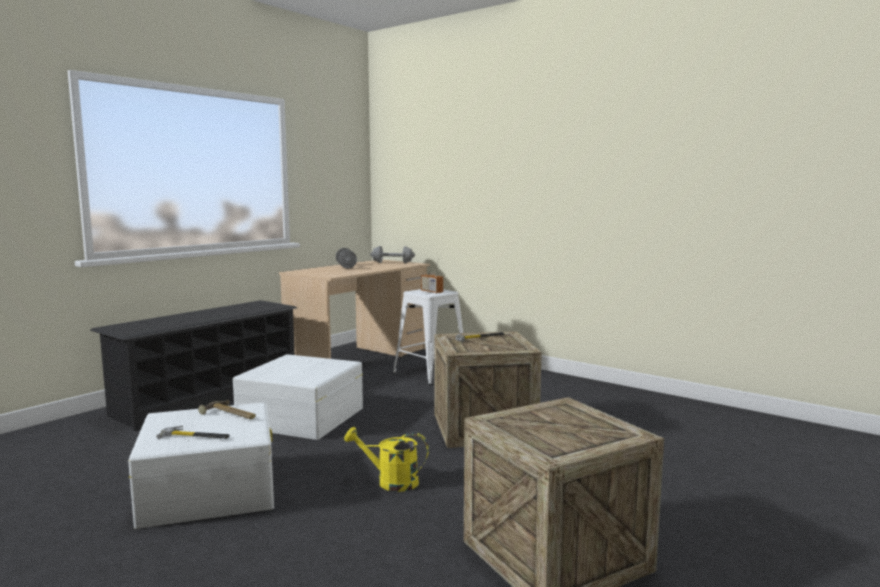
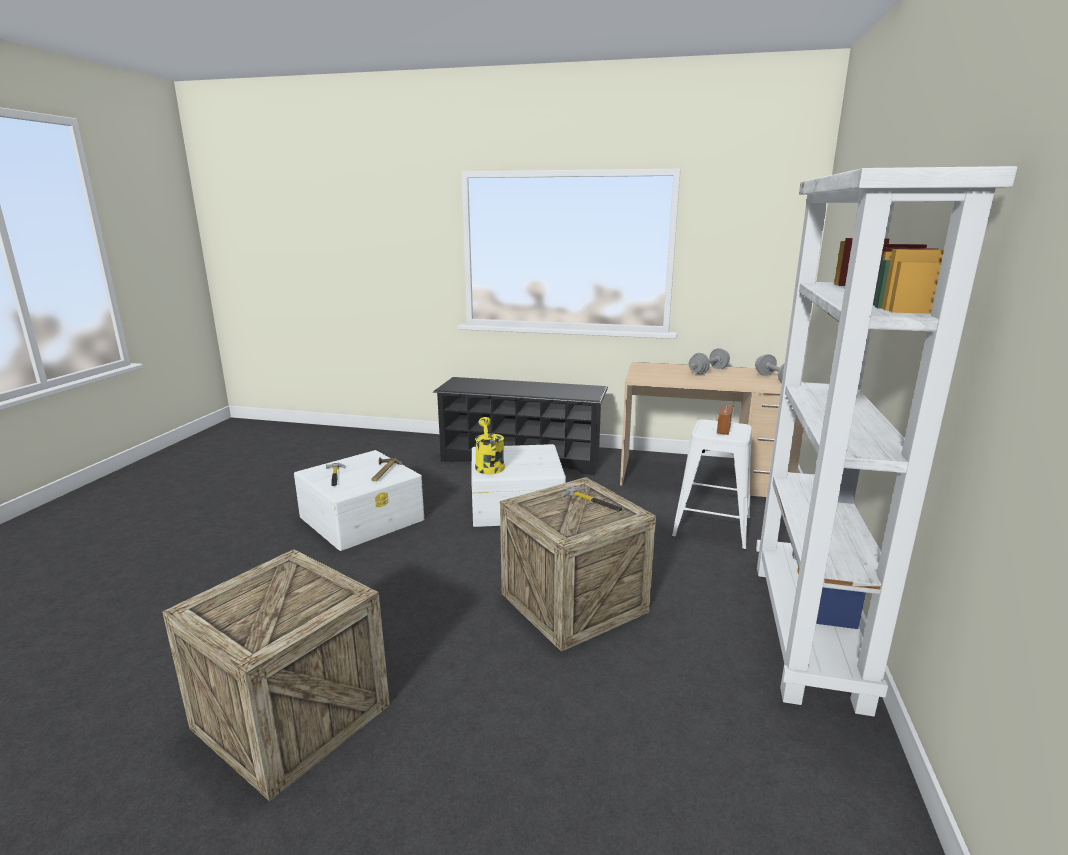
camera: 65 degrees right, 10 degrees up
(390, 482) = (407, 585): yellow watering can -> yellow watering can (488, 465)
(565, 383) = (808, 631): none -> white bookcase

